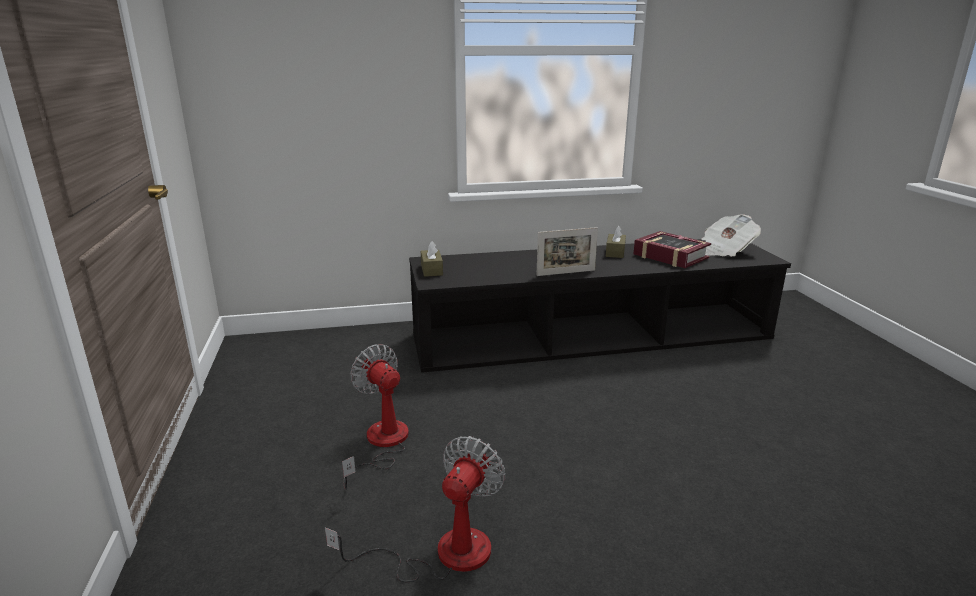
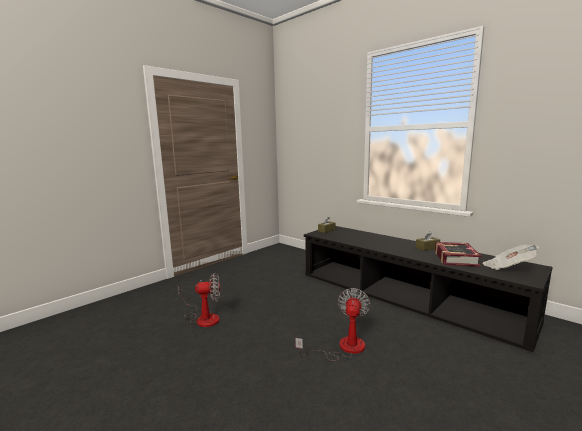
camera: 55 degrees right, 10 degrees down
(381, 444) = (250, 286): fan -> fan (343, 348)
(566, 273) = (373, 246): picture frame -> none

